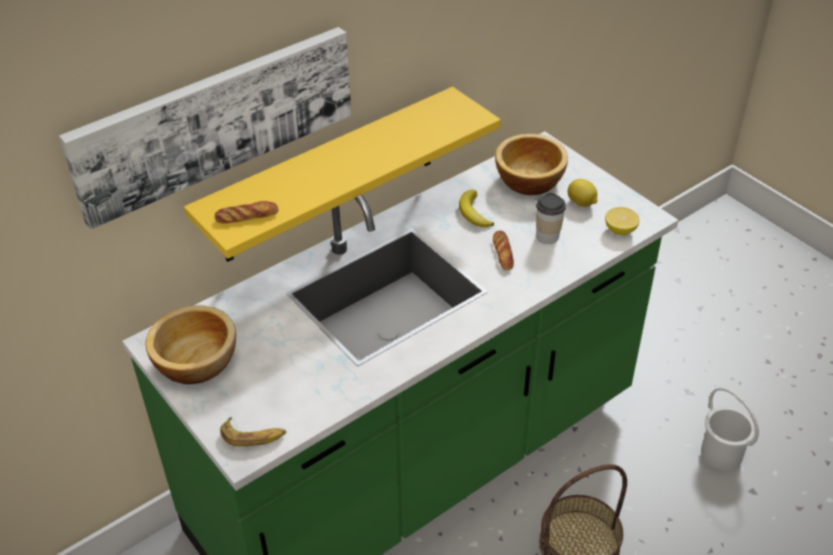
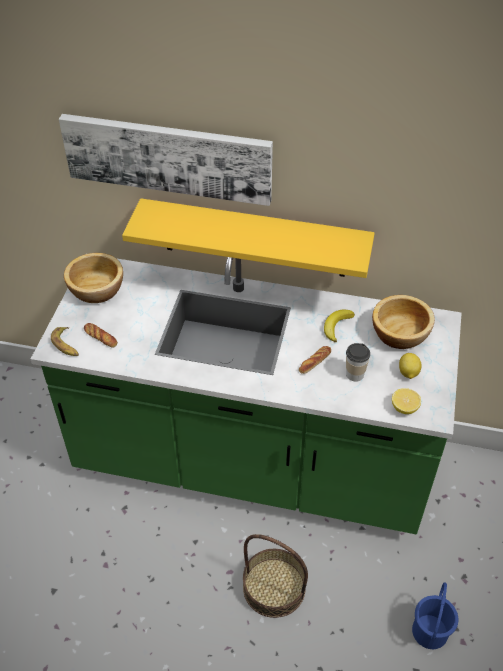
camera: 50 degrees right, 5 degrees up
(247, 216) = (156, 225): bread -> bread (101, 337)
(722, 452) = (430, 631): white bucket -> blue bucket

